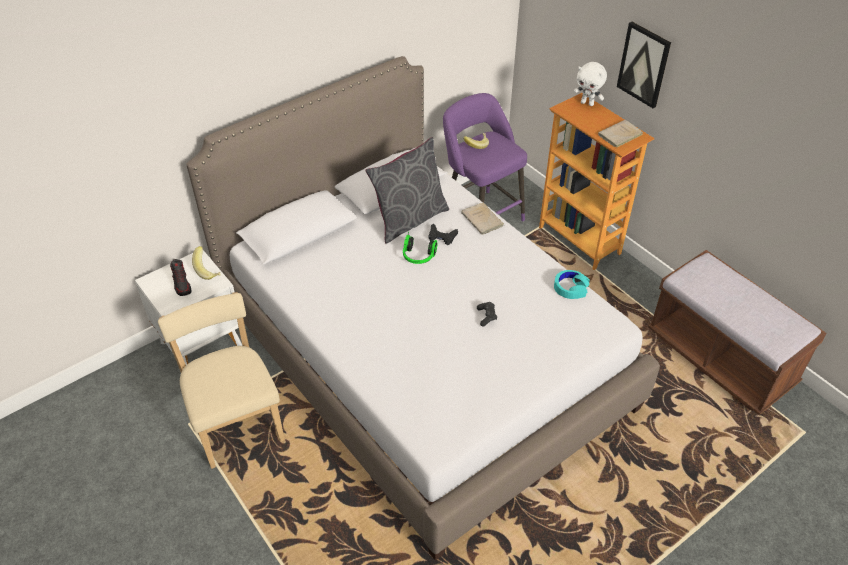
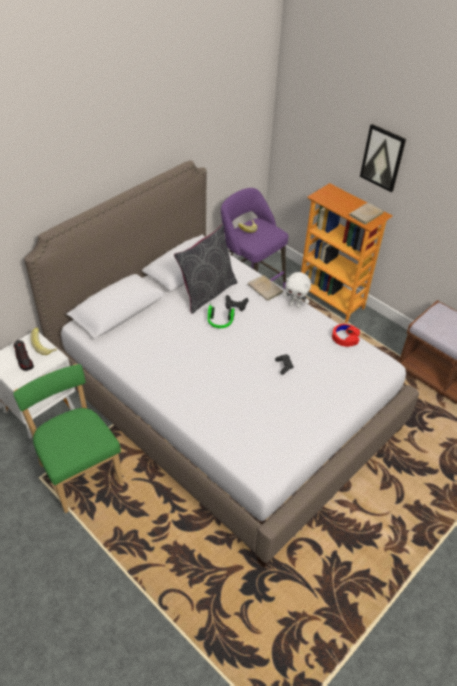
camera: 10 degrees left, 0 degrees up
(235, 421) = (79, 471): beige chair -> green chair
(570, 288) = (345, 338): turquoise headphones -> red headphones
(587, 103) = (336, 191): white plush toy -> white plush toy (295, 305)

